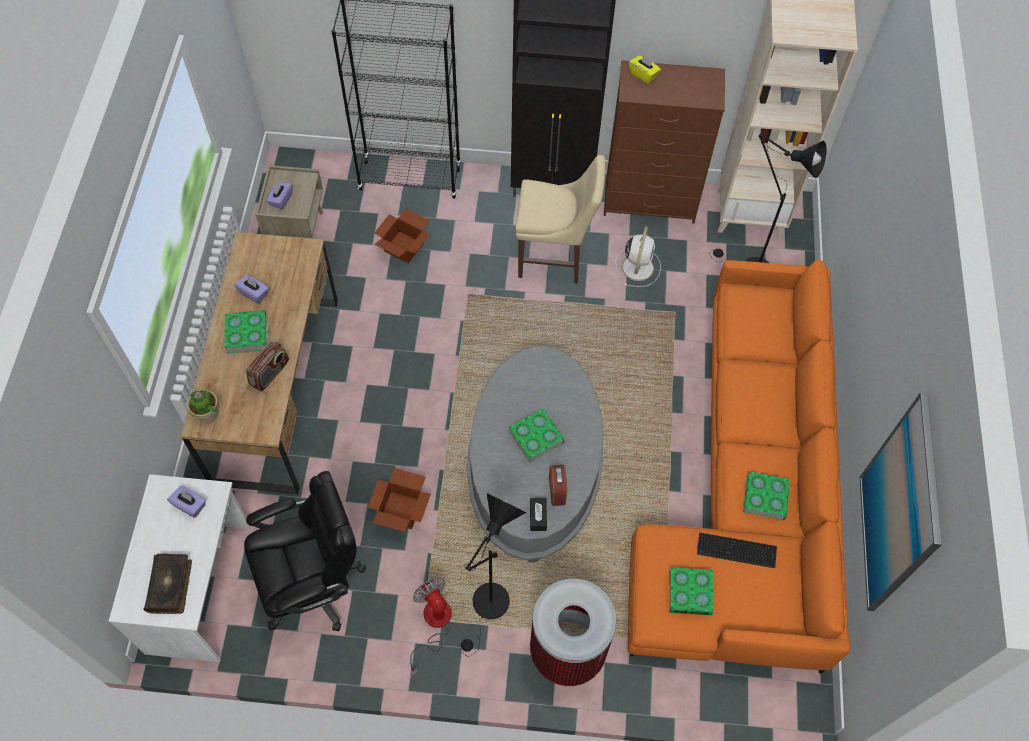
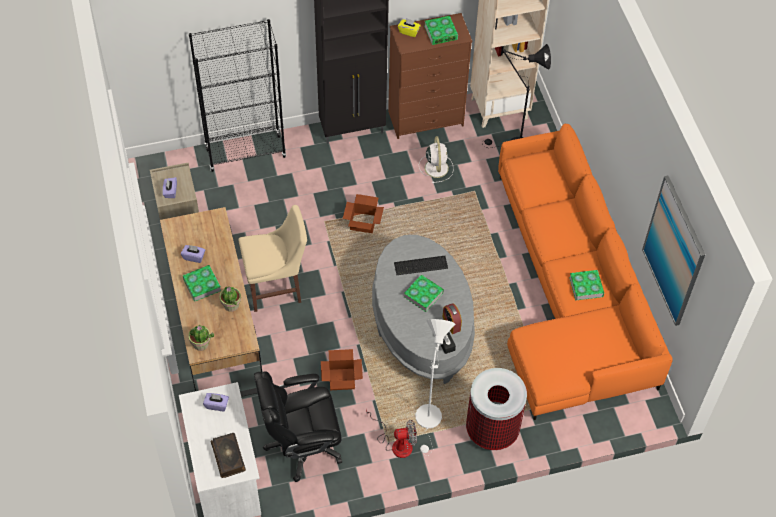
camera: 20 degrees left, 5 degrees down
(270, 373) = (231, 305): radio -> potted plant
(313, 583) = (302, 444): black office chair -> black office chair turned 150 degrees counterclockwise
(405, 246) = (263, 202): cardboard box -> cardboard box (364, 222)
(433, 624) = (396, 443): fan -> fan turned 135 degrees clockwise
(488, 608) = (429, 421): black floor lamp -> white floor lamp
(554, 258) = (375, 178): beige chair -> beige chair (277, 288)
(690, 593) = (561, 359): book -> book (440, 32)
(737, 551) = (581, 325): keyboard -> keyboard (421, 266)

